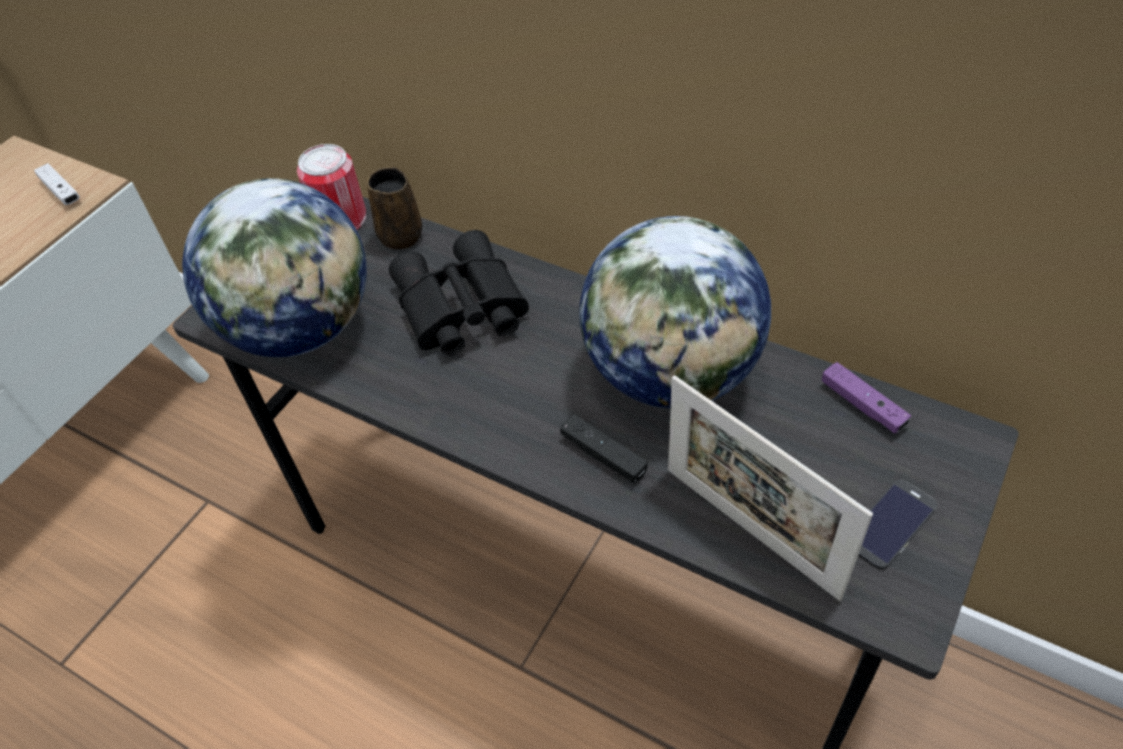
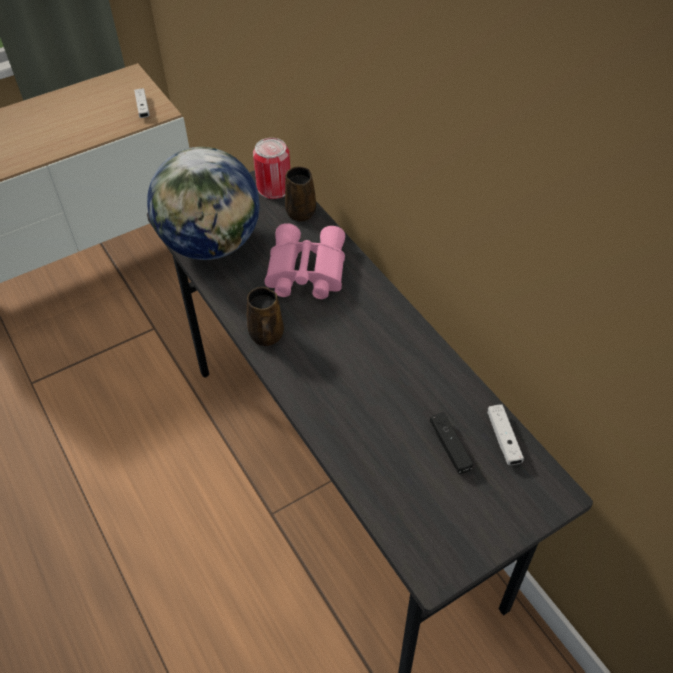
camera: 25 degrees right, 0 degrees up
(459, 309) = (304, 271): black binoculars -> pink binoculars
(467, 417) = (266, 336): none -> brown mug
(603, 455) = (326, 394): black game controller -> black game controller (450, 447)
(672, 374) = (400, 366): globe -> none
(750, 531) = (379, 477): picture frame -> none
(862, 405) = (503, 439): purple game controller -> white game controller
(890, 524) = (465, 516): phone -> none

